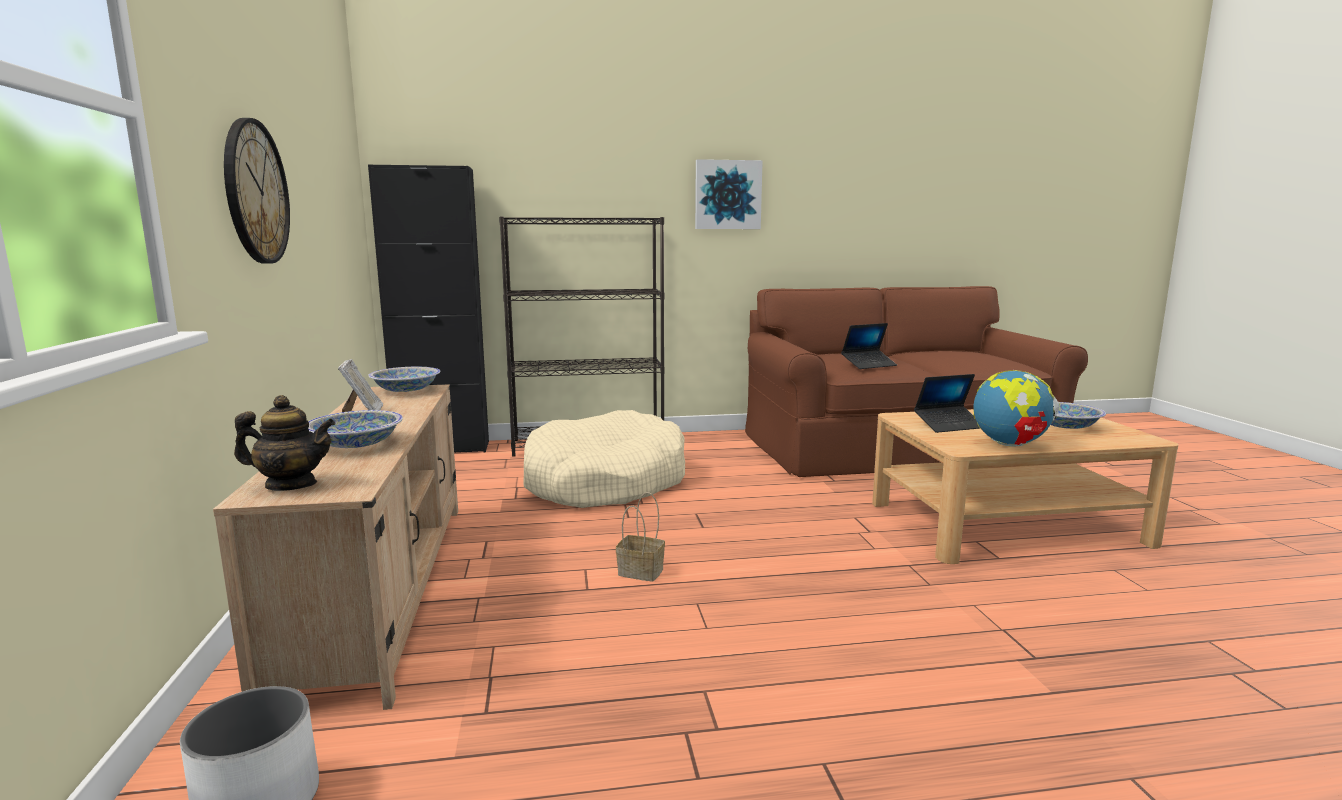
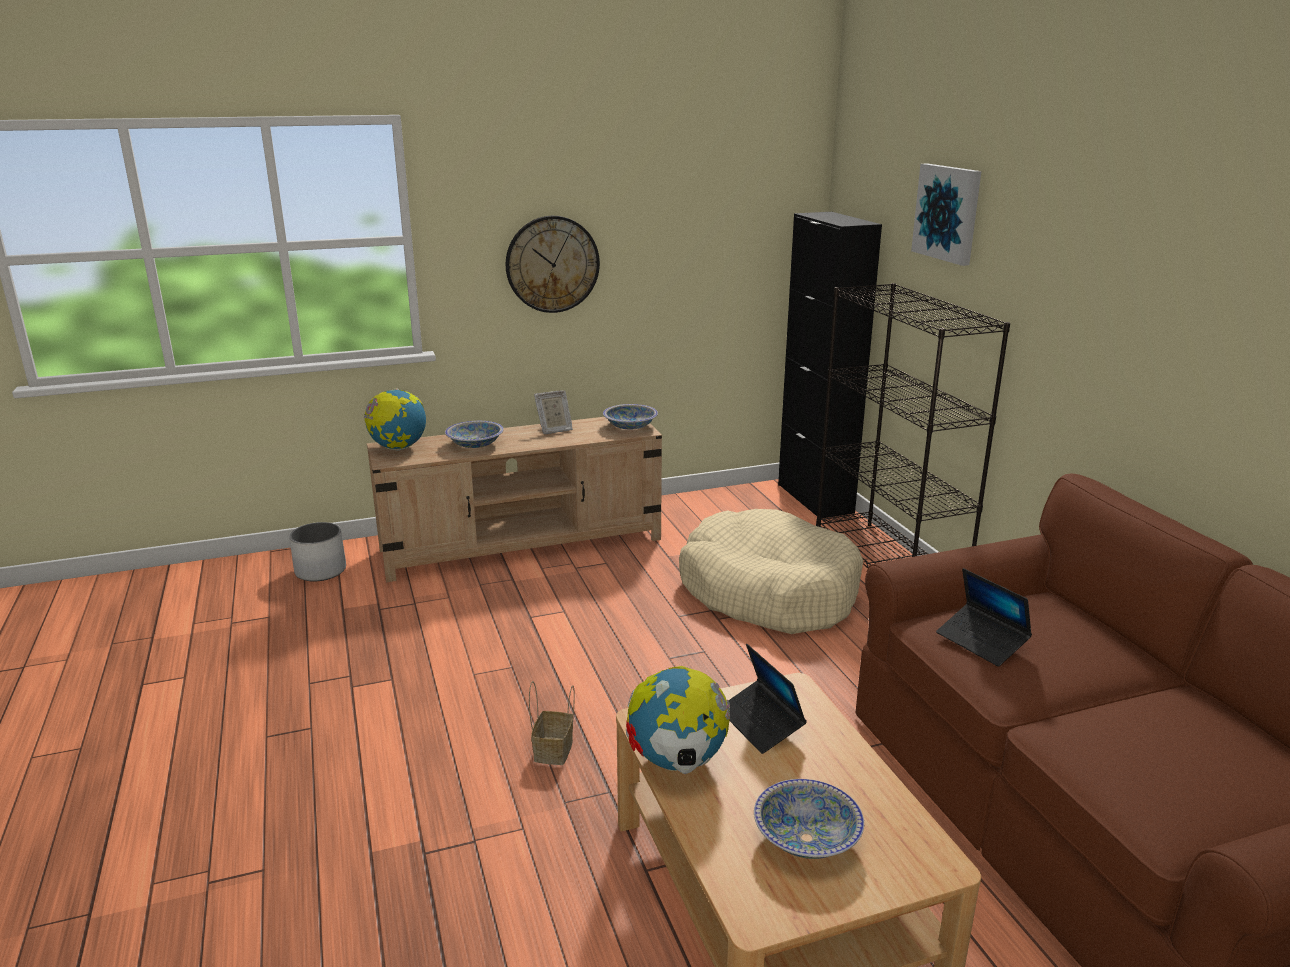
camera: 80 degrees right, 10 degrees up
(291, 485) = (398, 448): teapot -> globe
(642, 572) = (563, 636): basket -> basket (554, 752)
(727, 195) = (1097, 313): picture -> picture (947, 213)

